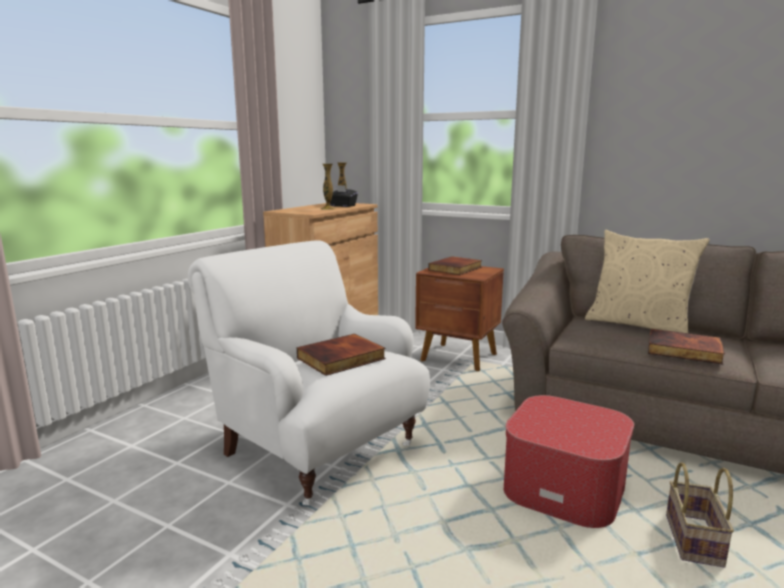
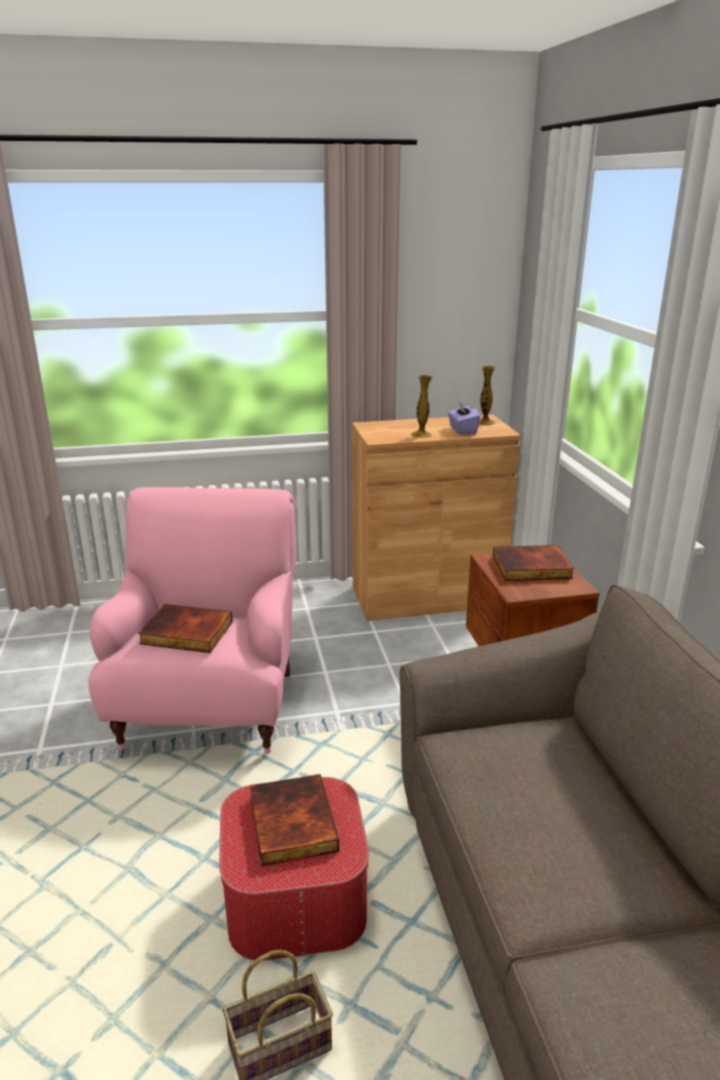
camera: 50 degrees right, 10 degrees up
(317, 449) = (211, 707): white armchair -> pink armchair
(342, 206) = (462, 430): black tissue box -> purple tissue box
(638, 325) = (594, 779): beige pillow -> none
(683, 350) = (524, 848): book -> book (290, 823)

